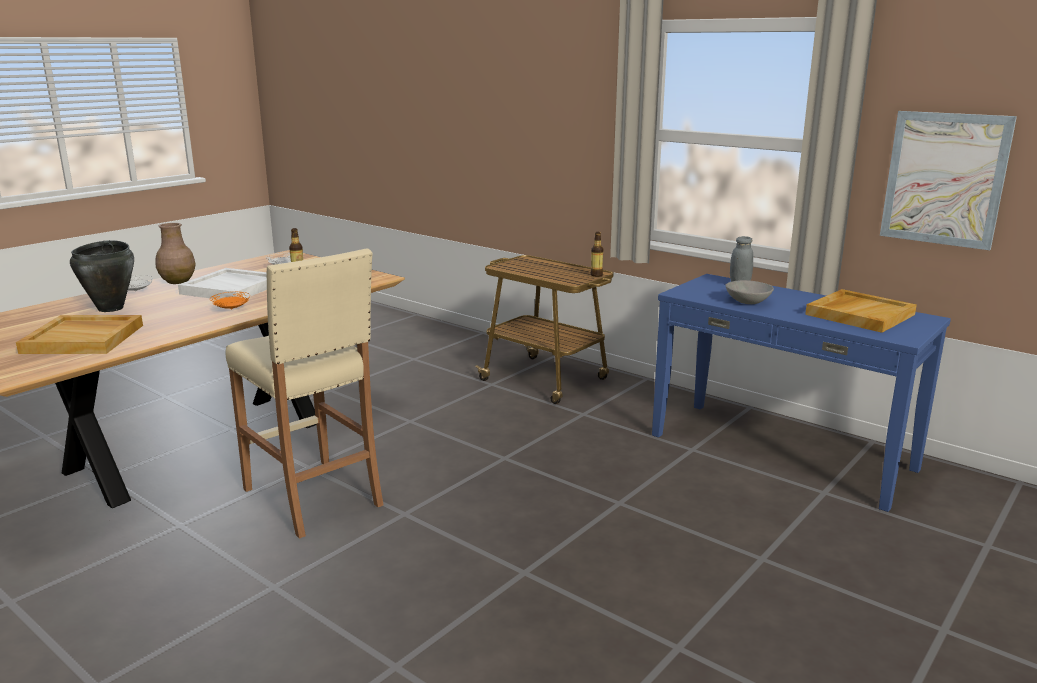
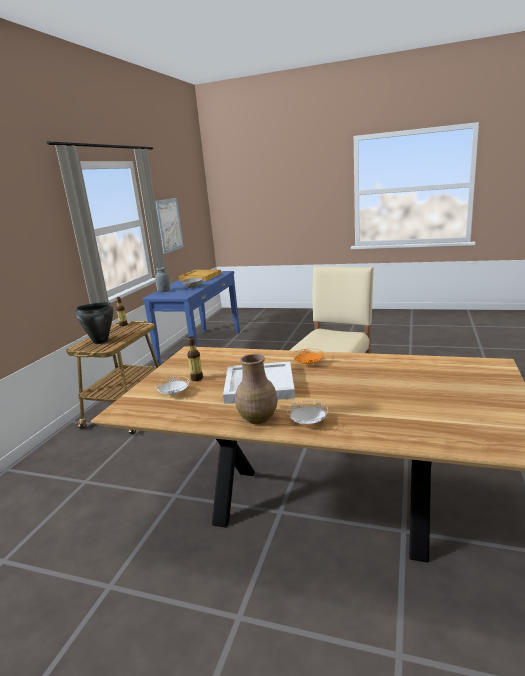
camera: 110 degrees left, 0 degrees up
(85, 338) = (423, 378): beige tray -> none
(111, 308) = (361, 405): black cooking pot -> black cooking pot (100, 341)

